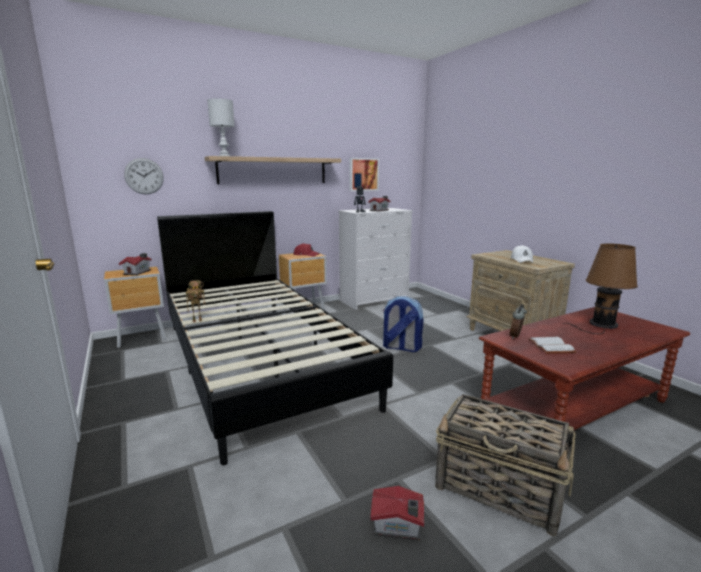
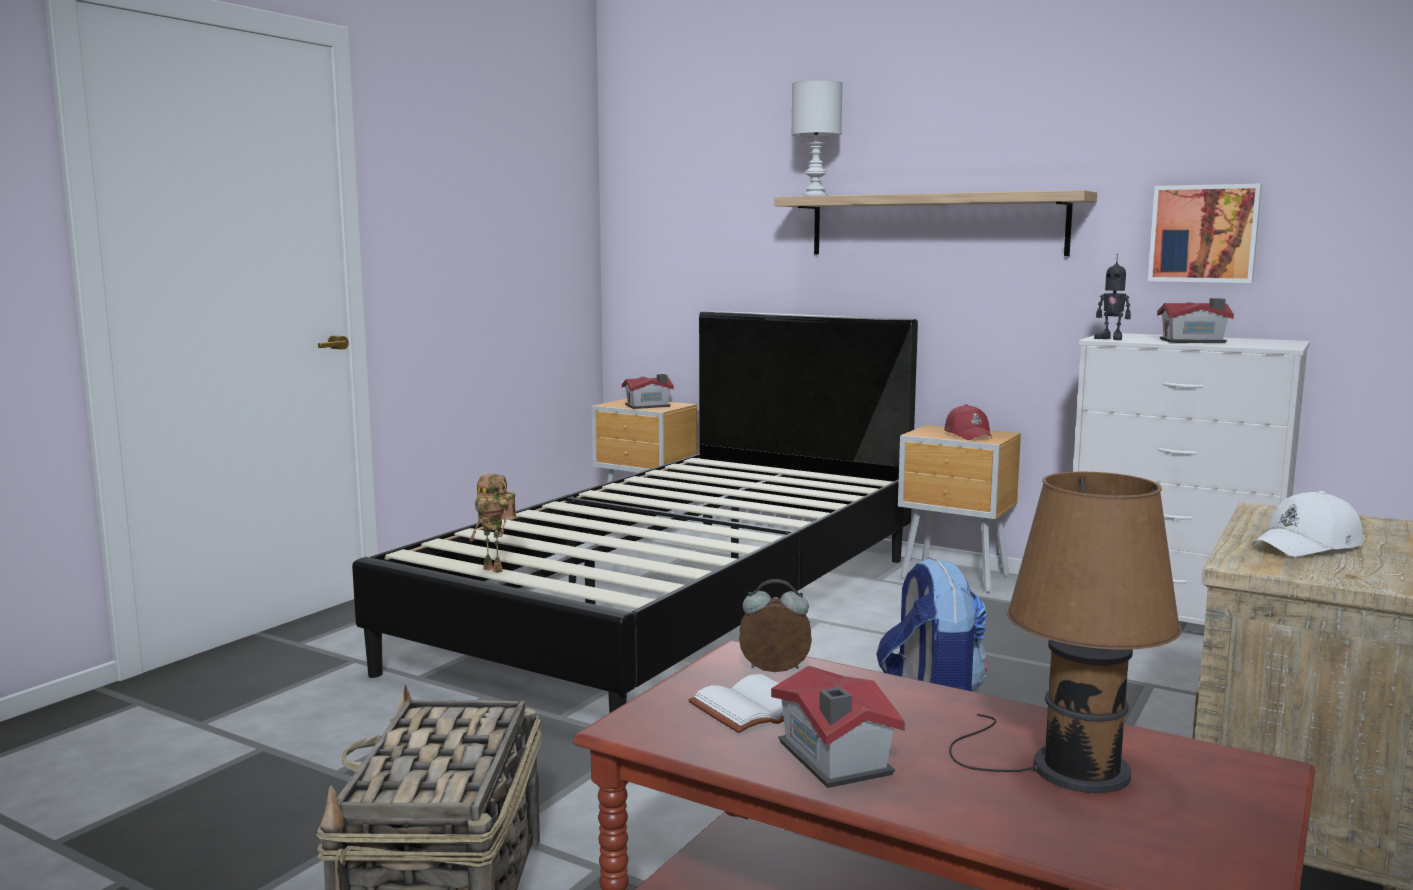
camera: 60 degrees right, 5 degrees down
(144, 176) = (699, 237): wall clock -> none
(198, 320) = (604, 495): toy robot -> toy robot (496, 569)
(398, 526) = (297, 824): toy house -> toy house (833, 760)

